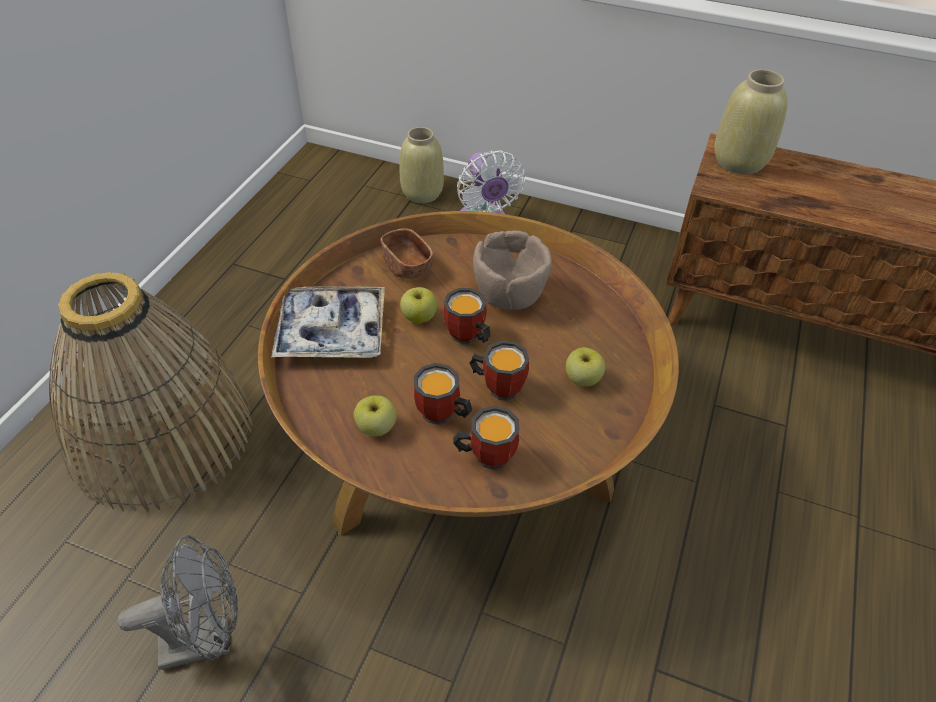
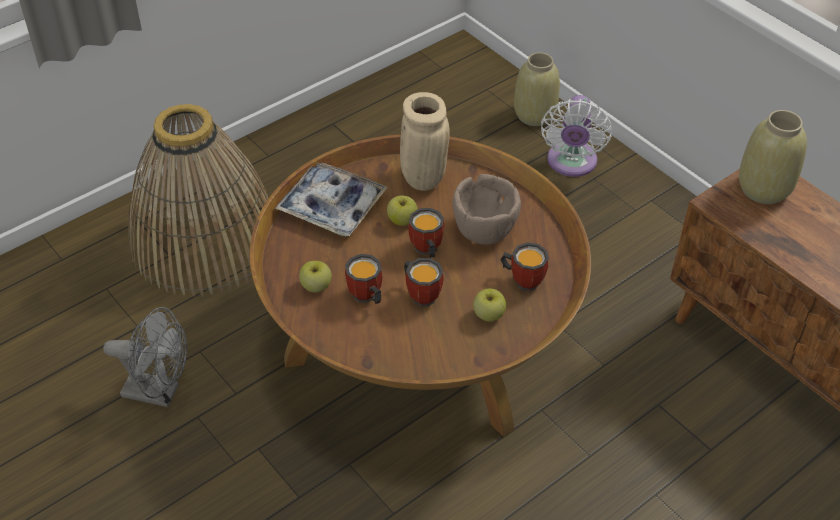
camera: 30 degrees right, 0 degrees up
(407, 267) = (422, 178): brown bowl -> beige vase
(486, 454) = (377, 336): mug -> mug (523, 279)

